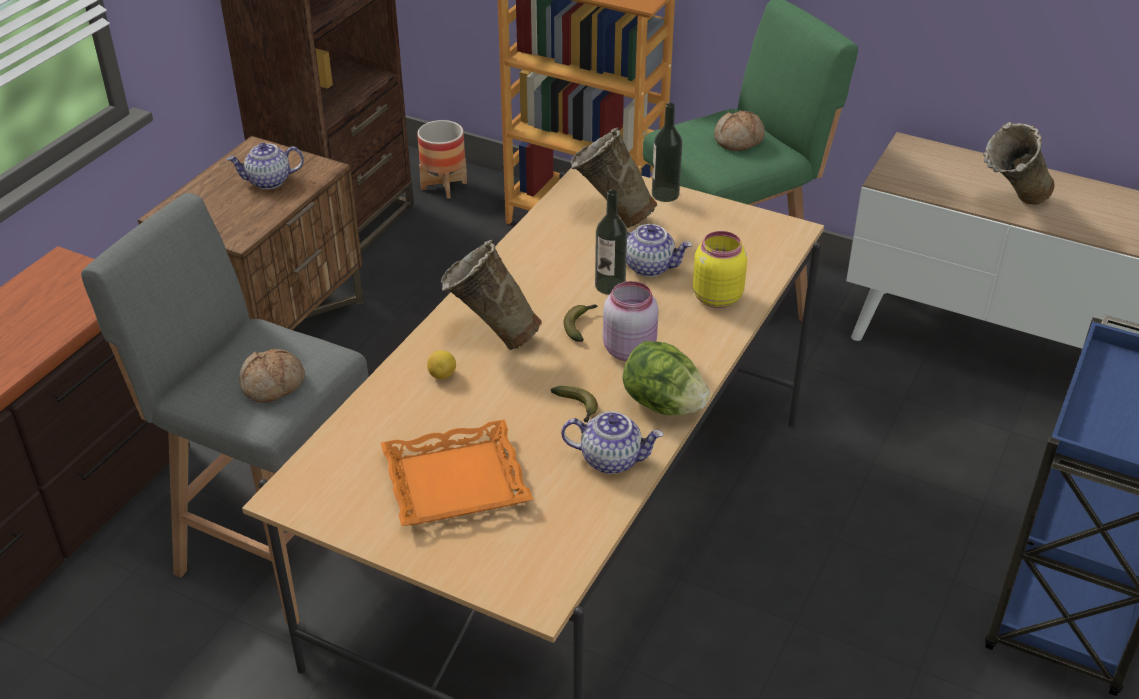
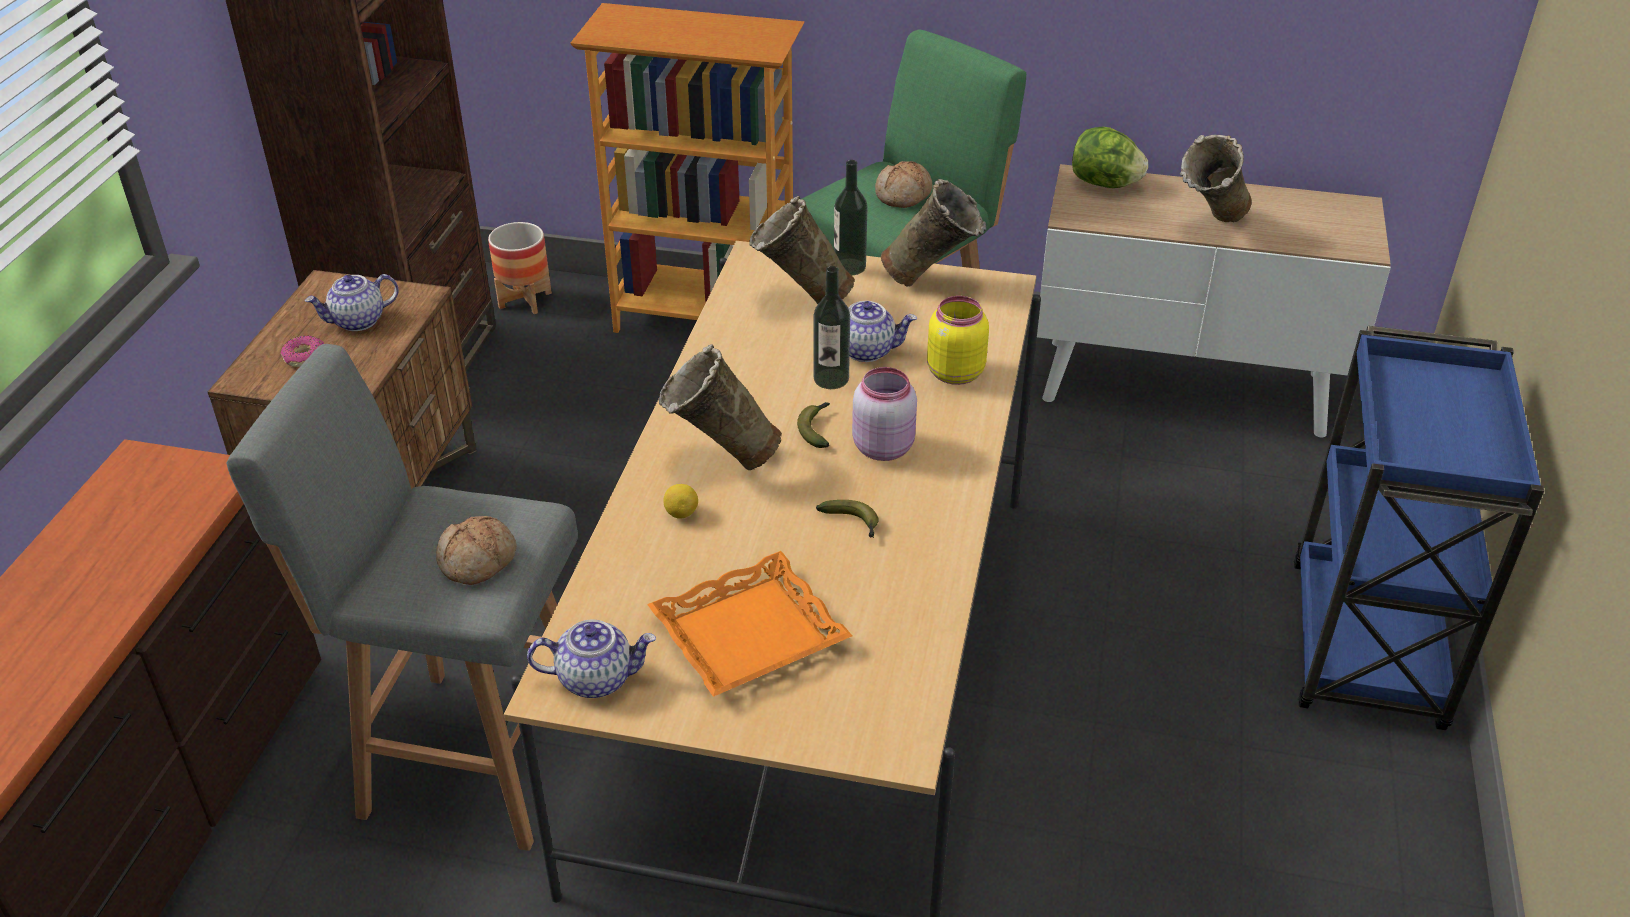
camera: 15 degrees left, 0 degrees up
(218, 204) = (305, 358): none -> donut
(612, 459) = (915, 574): teapot -> teapot (596, 678)
(663, 405) = (946, 503): lettuce -> lettuce (1104, 184)
(730, 218) = (932, 282): none -> beige vase

